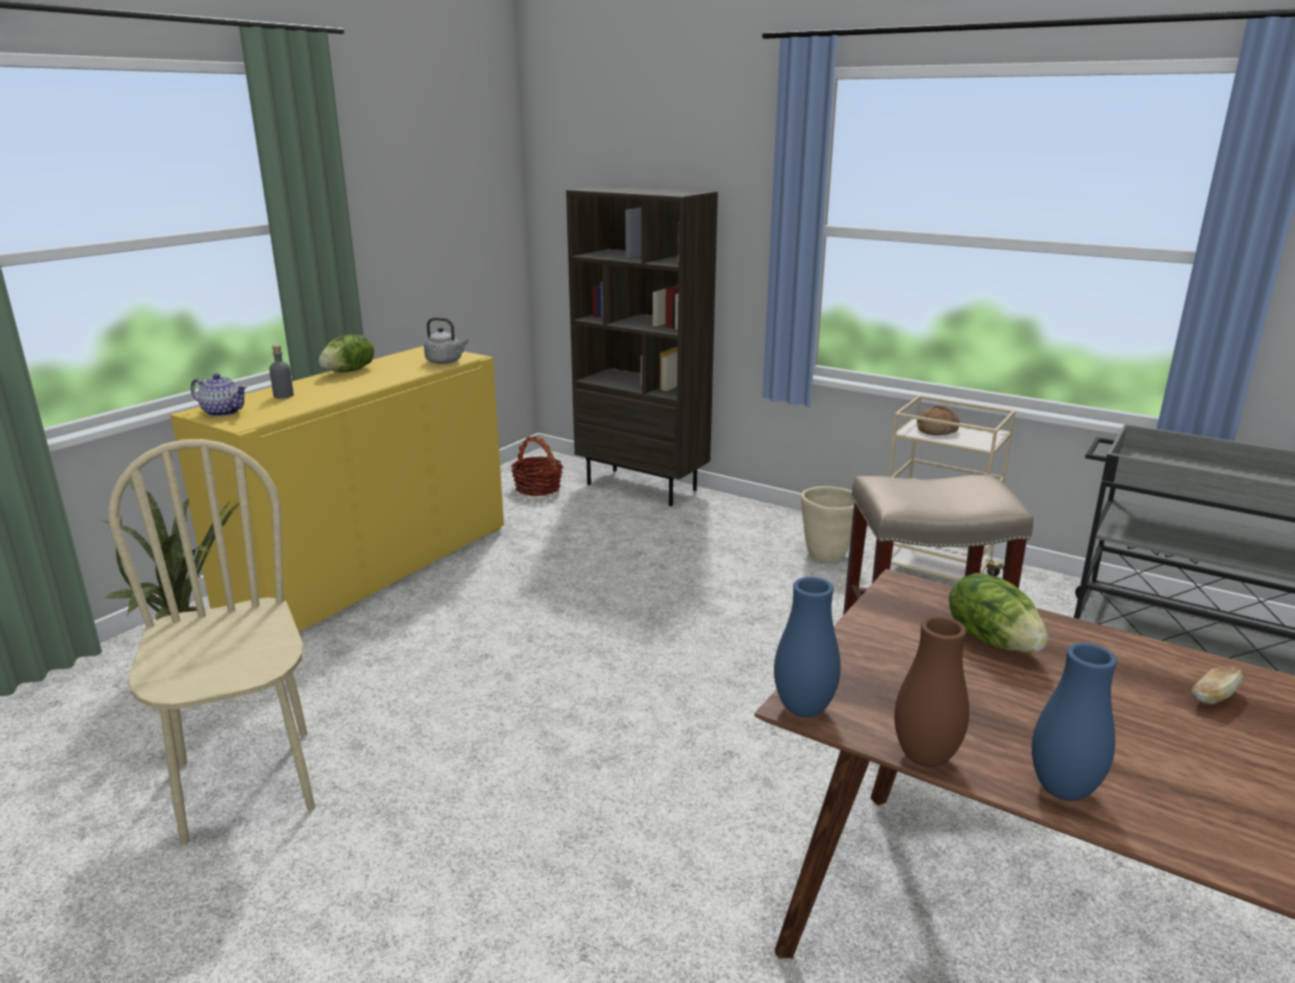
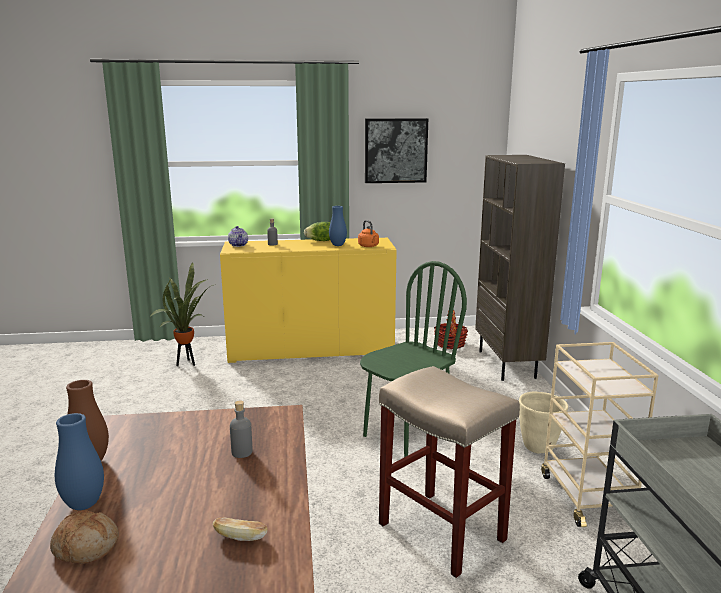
camera: 50 degrees right, 5 degrees down
(247, 785) = (138, 402): beige chair -> none
(398, 194) = (395, 150): none -> picture
(446, 362) = (369, 246): grey kettle -> orange kettle
(705, 608) = (406, 435): none -> green chair
(803, 709) = (114, 424): blue vase -> blue vase (338, 245)
(936, 430) = (593, 370): bread -> bread (86, 546)
(992, 640) = (242, 452): lettuce -> grey bottle

